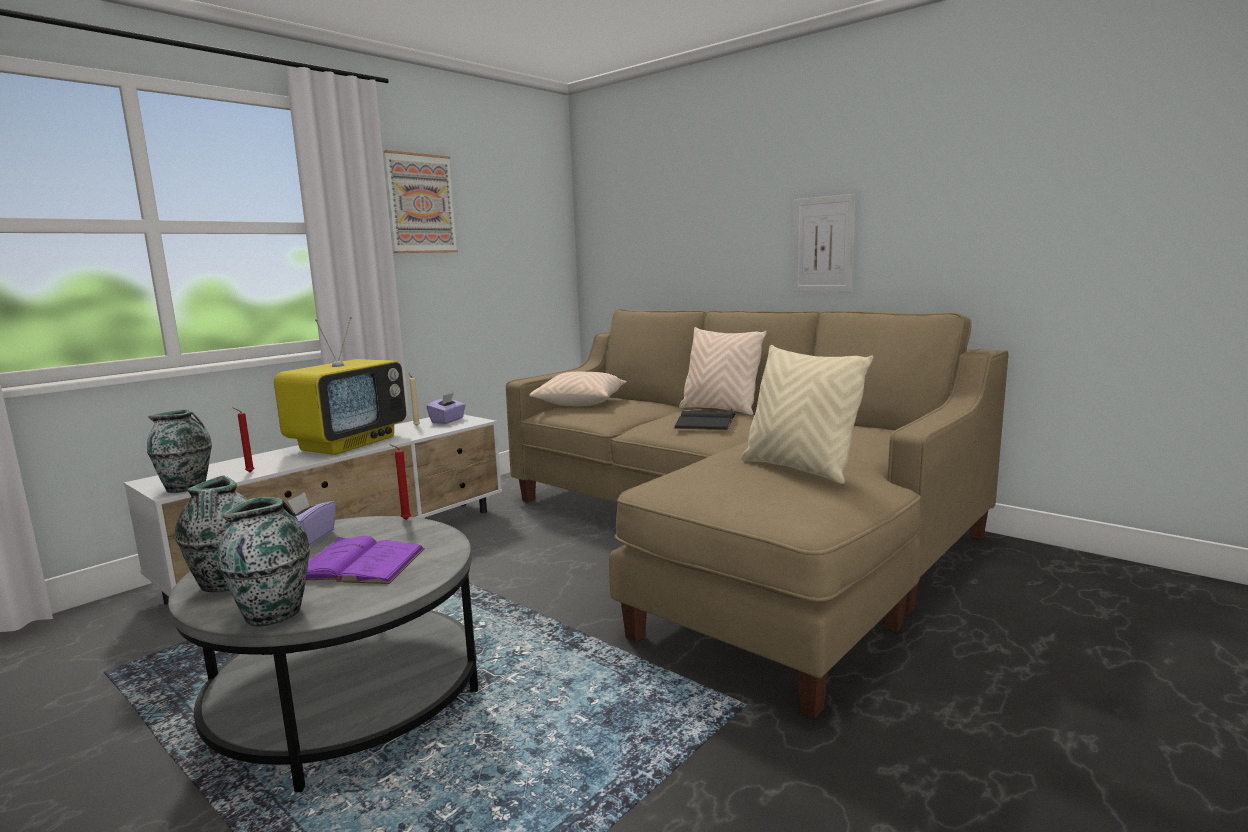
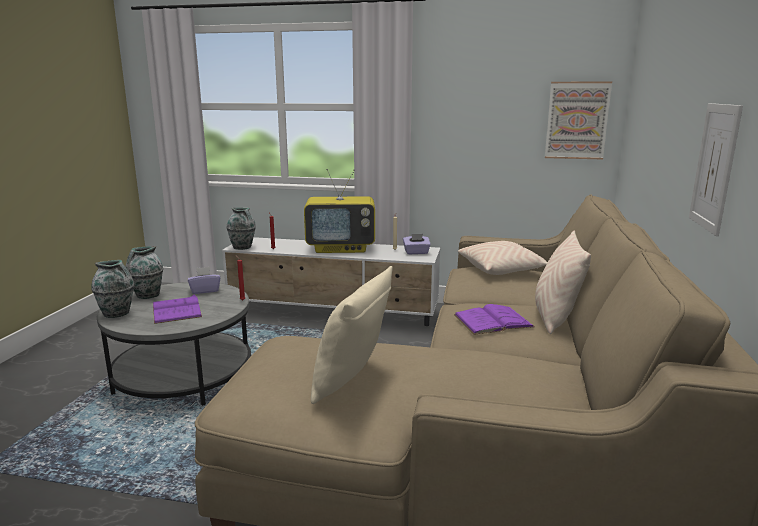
camera: 60 degrees right, 5 degrees up
(421, 204) = (452, 88): picture -> picture (577, 120)
(706, 421) = (493, 321): black book -> purple book

